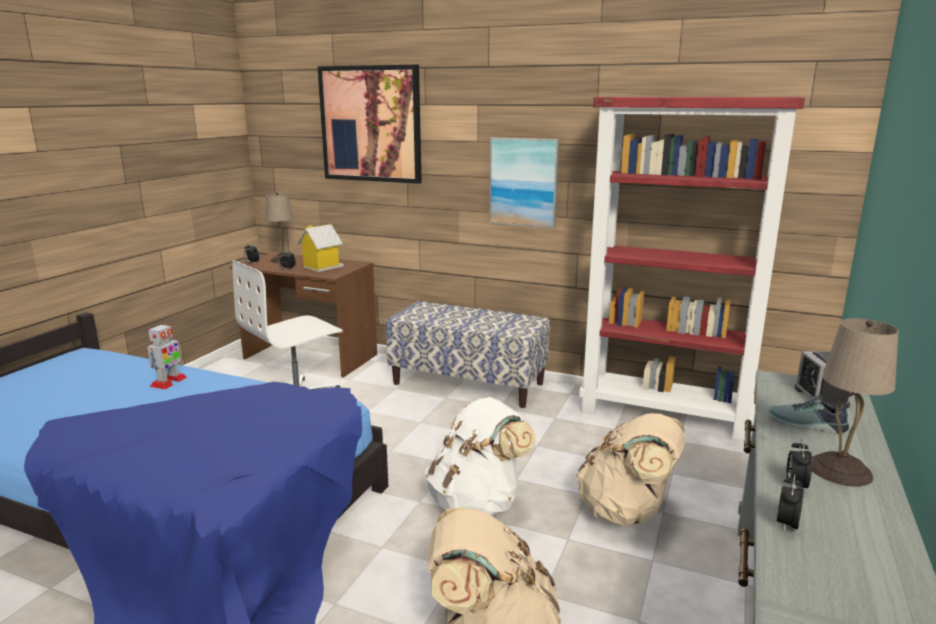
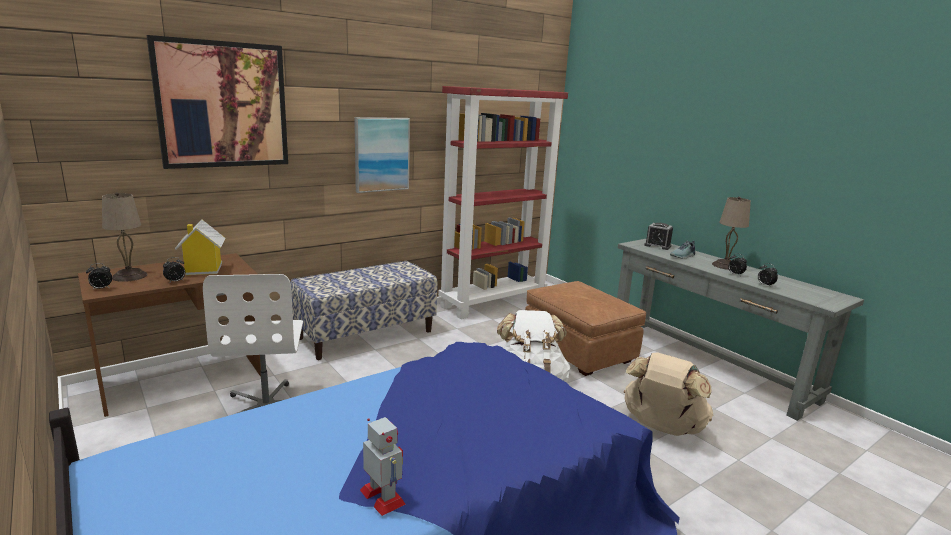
camera: 60 degrees left, 0 degrees up
(168, 382) = (324, 413): toy robot -> toy robot (383, 497)
(627, 512) = (578, 350): beige backpack -> brown ottoman

